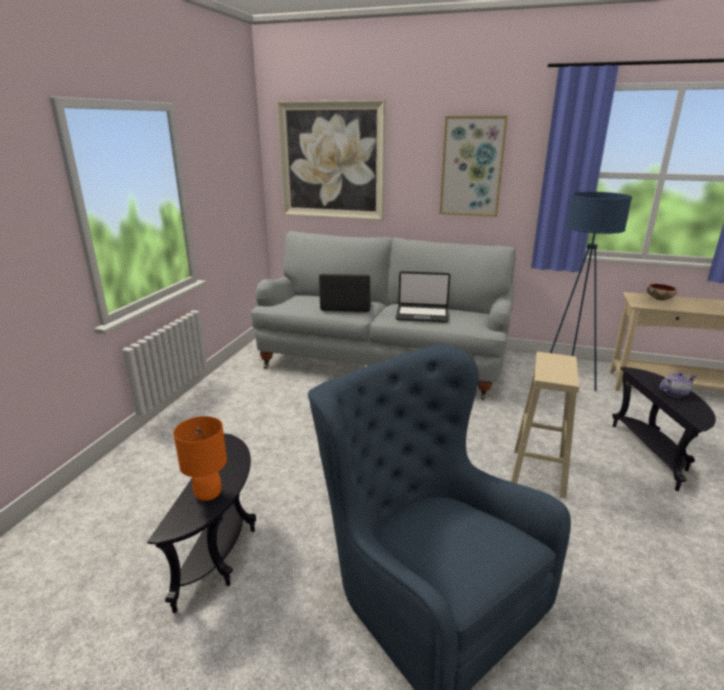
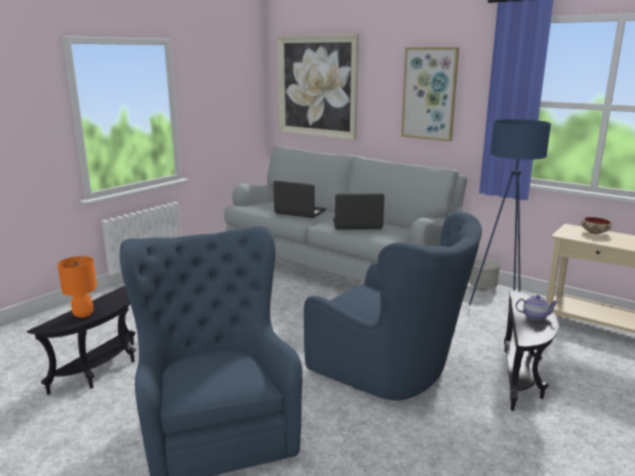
camera: 20 degrees right, 5 degrees down
(422, 314) = (357, 225): laptop -> laptop turned 150 degrees clockwise
(534, 360) = (483, 287): none -> grey planter
(538, 473) = (390, 371): beige stool -> blue armchair

